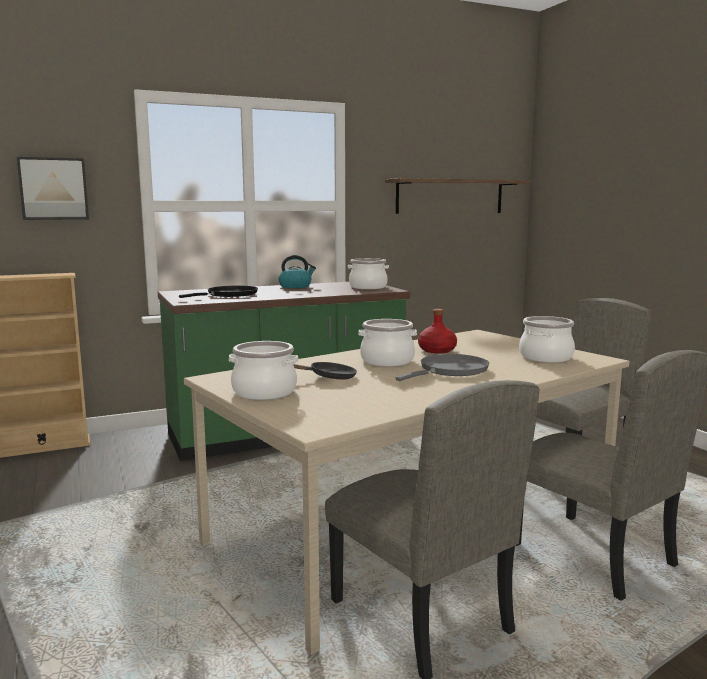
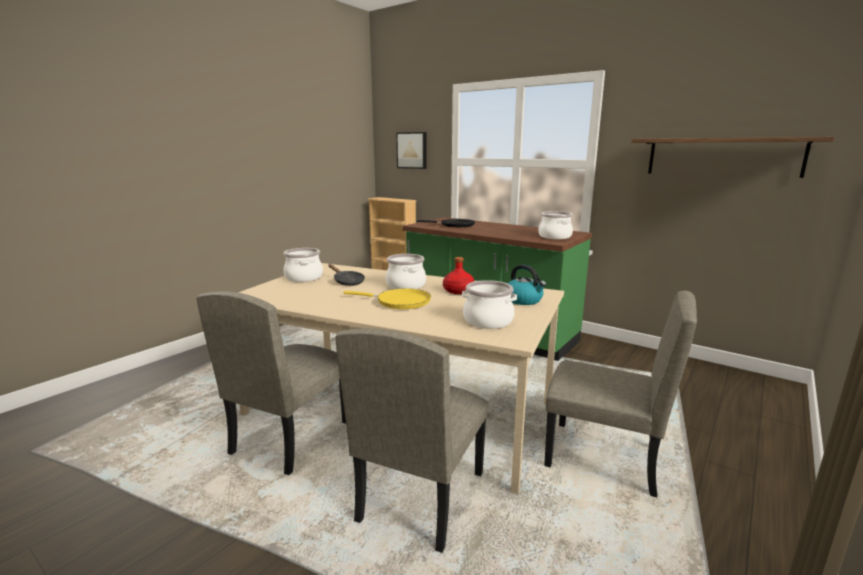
camera: 60 degrees right, 5 degrees up
(295, 286) = (518, 227): kettle -> kettle (524, 300)
(450, 370) = (399, 302): grey frying pan -> yellow frying pan

